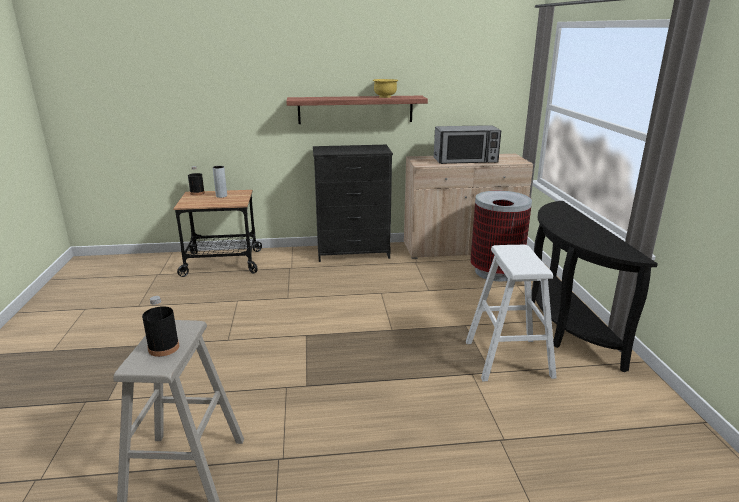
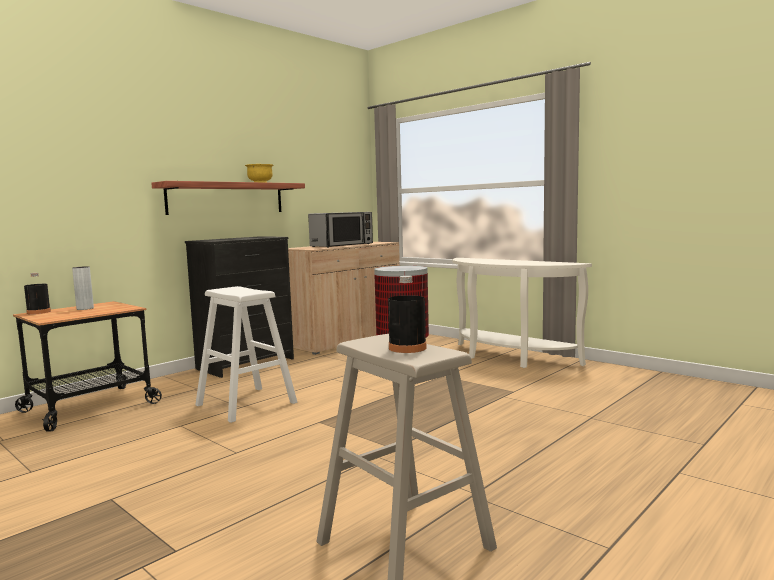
camera: 40 degrees left, 15 degrees down
(508, 359) = (510, 382): white stool -> white stool (246, 404)
(563, 326) = (507, 358): black console table -> white console table

